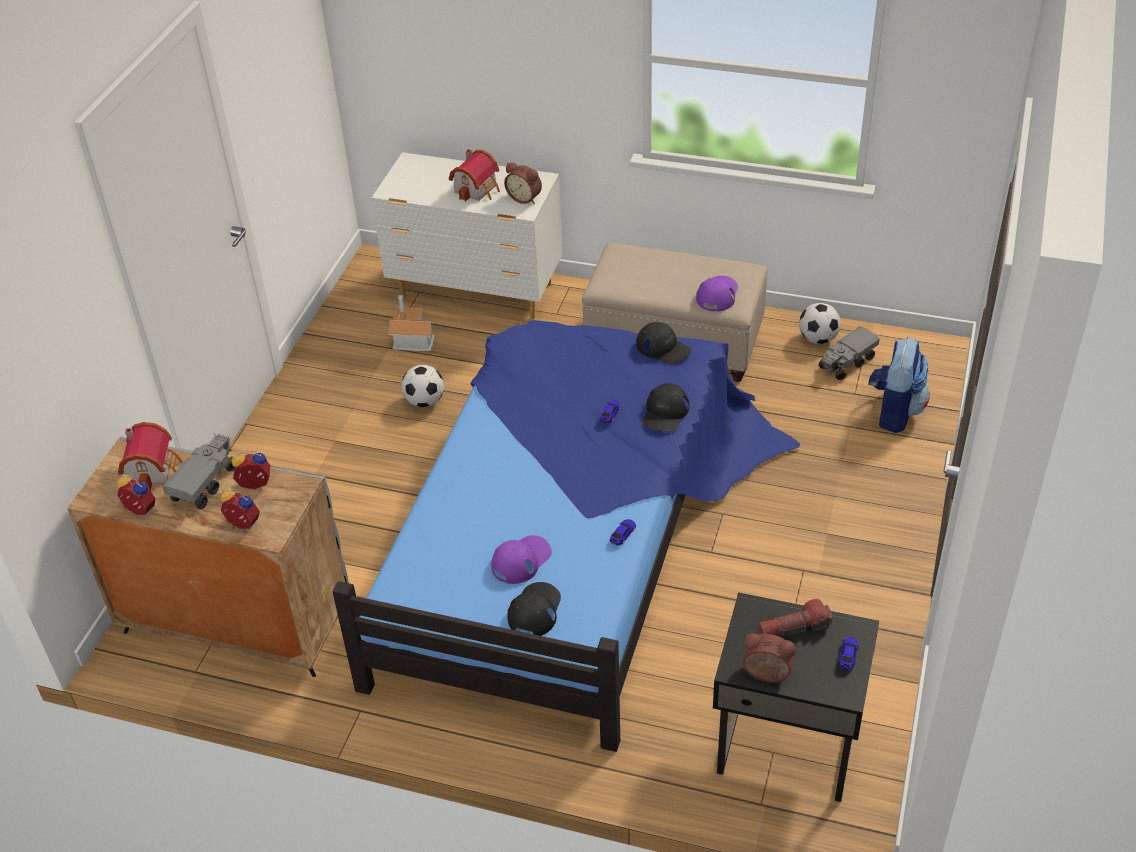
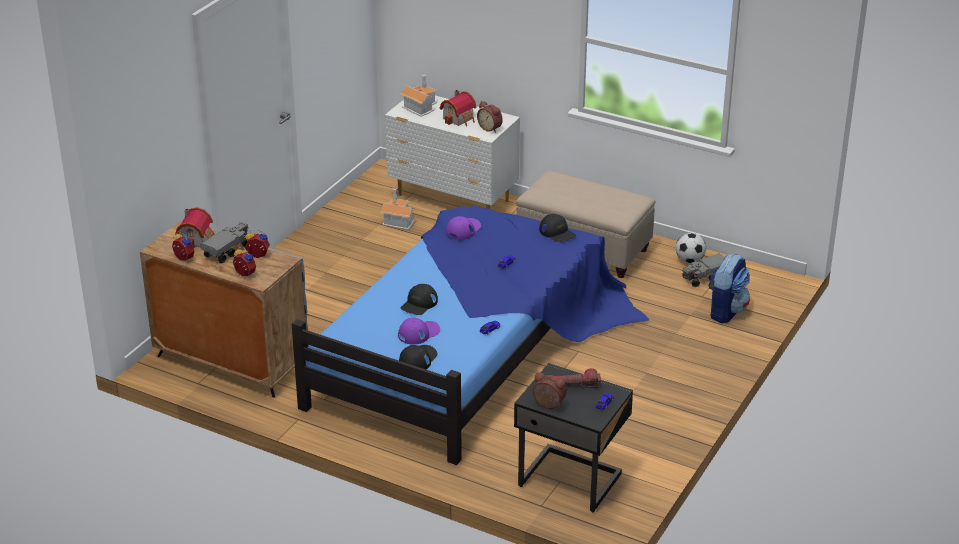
camera: 10 degrees right, 10 degrees down
(416, 176) = (420, 106): none -> toy house
(424, 401) = (394, 258): football -> none
(665, 413) = (543, 268): black cap -> black cap (419, 304)
(717, 295) = (611, 210): purple cap -> purple cap (463, 230)

